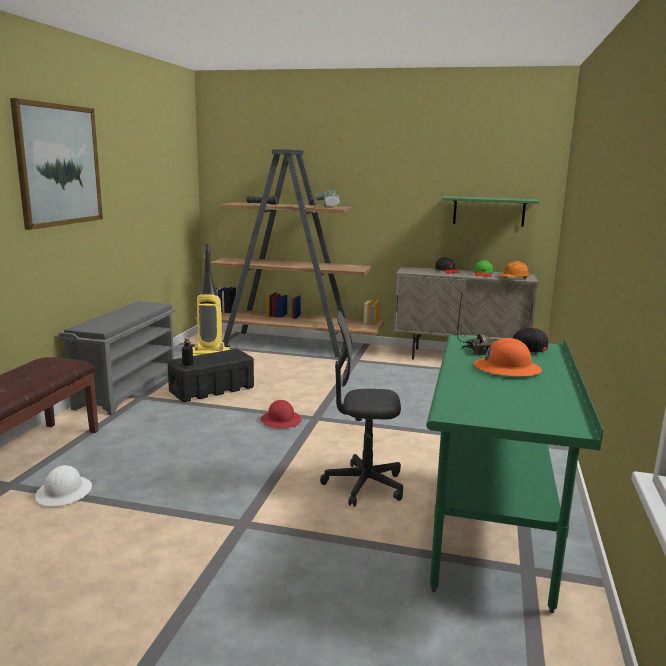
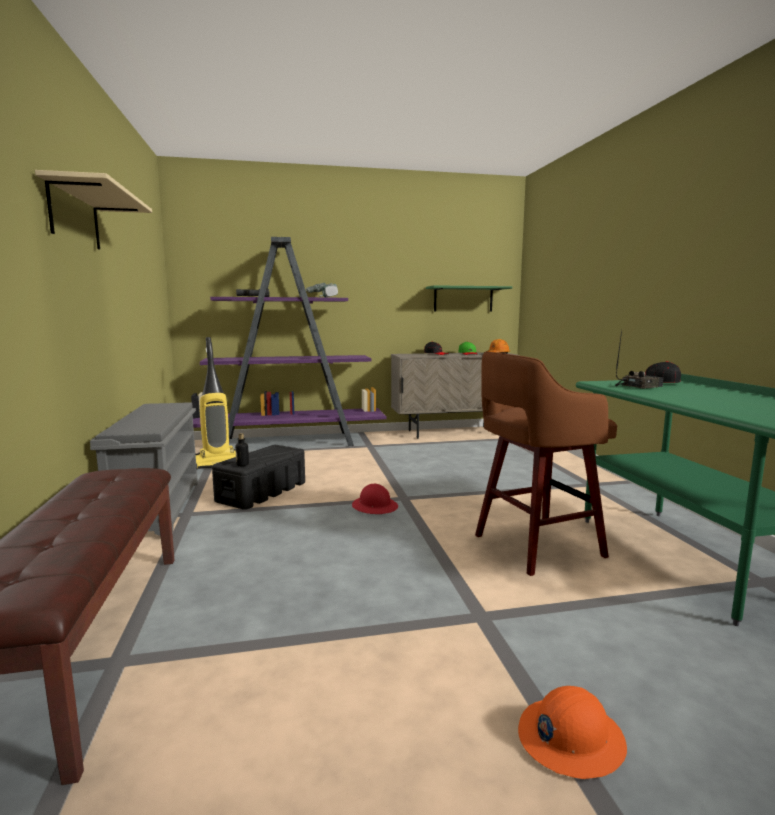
camera: 25 degrees left, 5 degrees down
(59, 165) = (74, 216): picture -> beige shelf
(64, 492) = (216, 646): white hard hat -> none
(290, 344) = (290, 442): brown bookcase -> purple bookcase
(364, 485) = (534, 546): grey office chair -> brown stool
(506, 369) = (693, 393): orange hard hat -> orange hard hat (570, 738)

